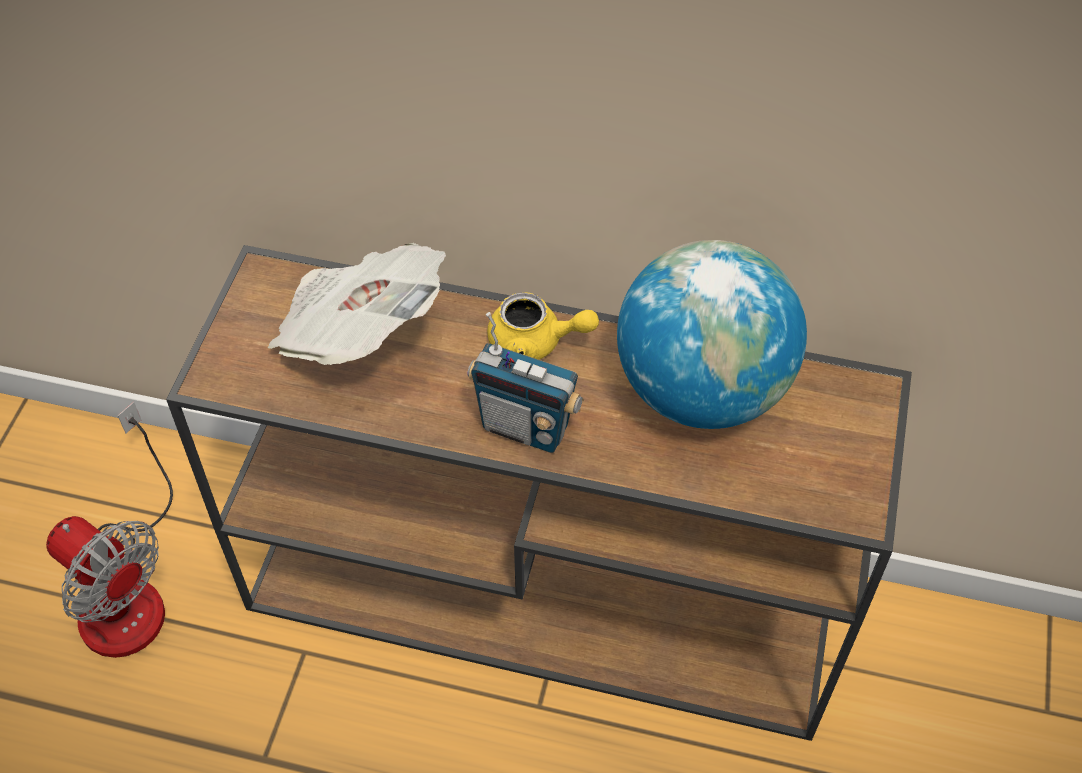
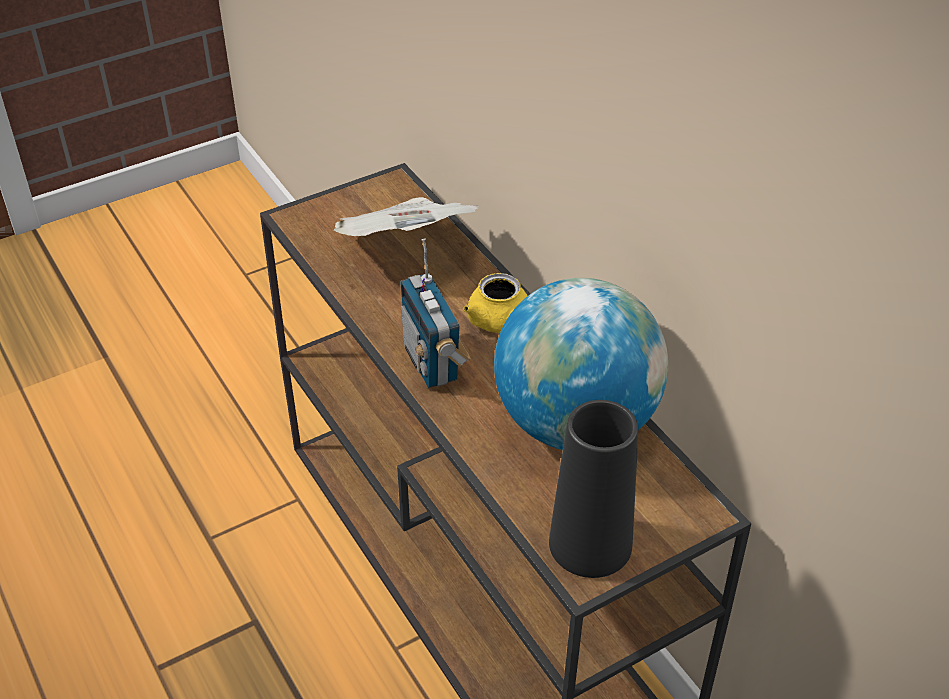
camera: 45 degrees right, 10 degrees down
(128, 588) = (248, 389): fan -> none
(833, 483) = (590, 544): none -> black vase

